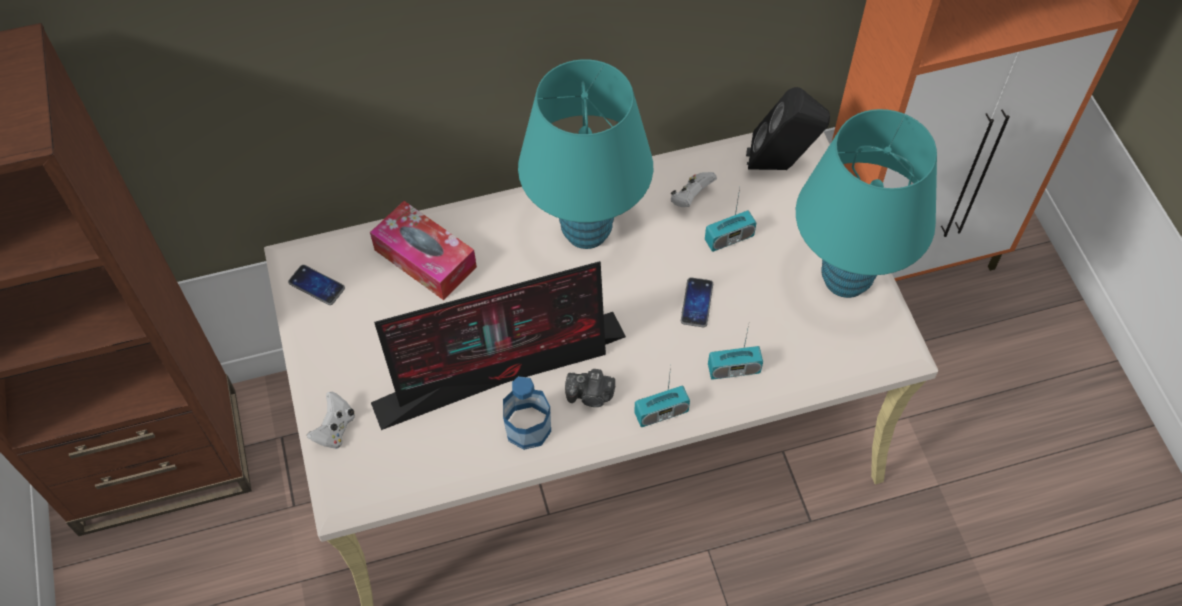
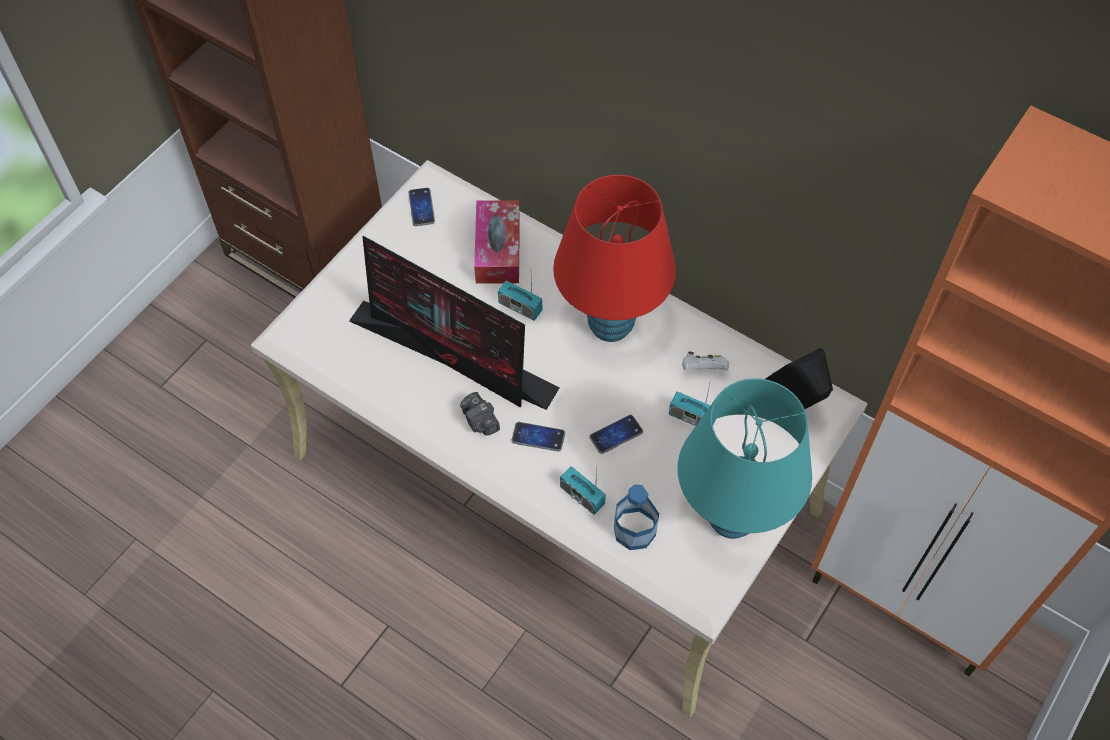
camera: 50 degrees right, 0 degrees up
(335, 429) = (328, 296): white game controller -> none
(527, 428) = (422, 402): bottle -> bottle (634, 530)
(586, 230) = (610, 325): turquoise table lamp -> red table lamp
(647, 362) = (538, 437): none -> phone
(661, 413) = (505, 474): radio -> radio (520, 307)

